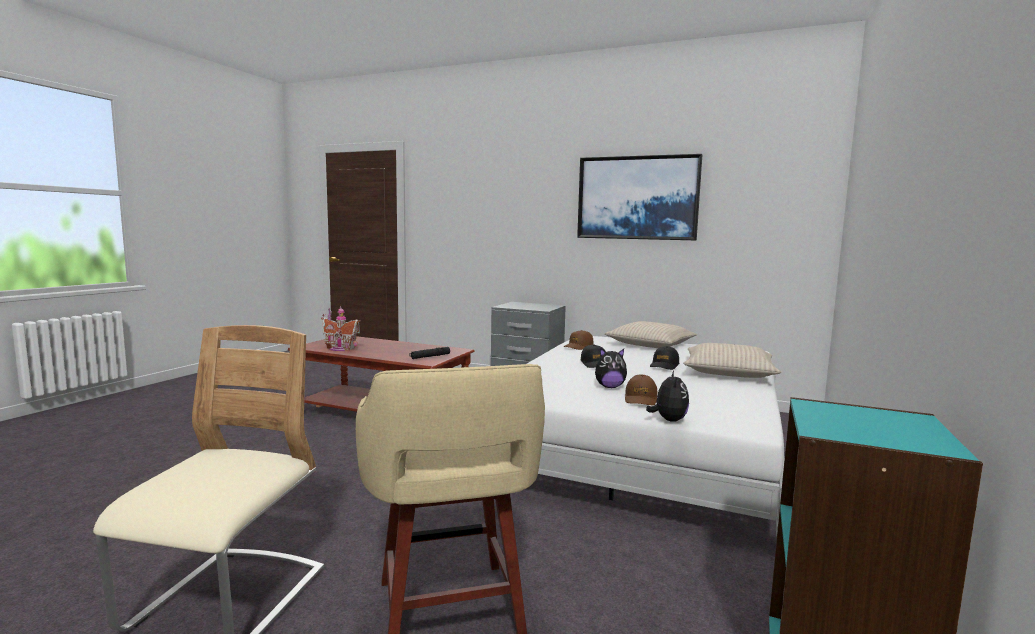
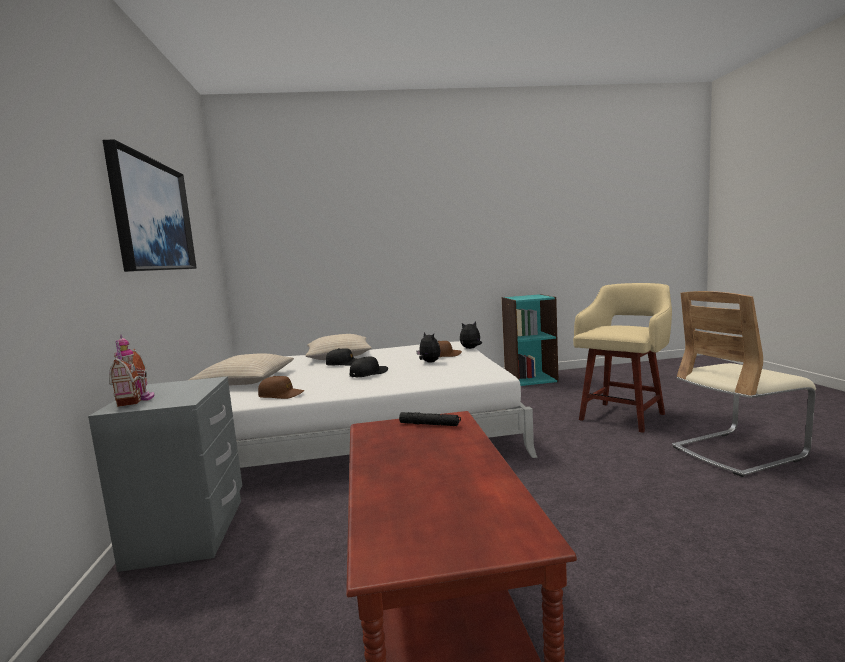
camera: 120 degrees left, 0 degrees up
(340, 349) = (488, 492): toy house -> toy house (137, 399)

